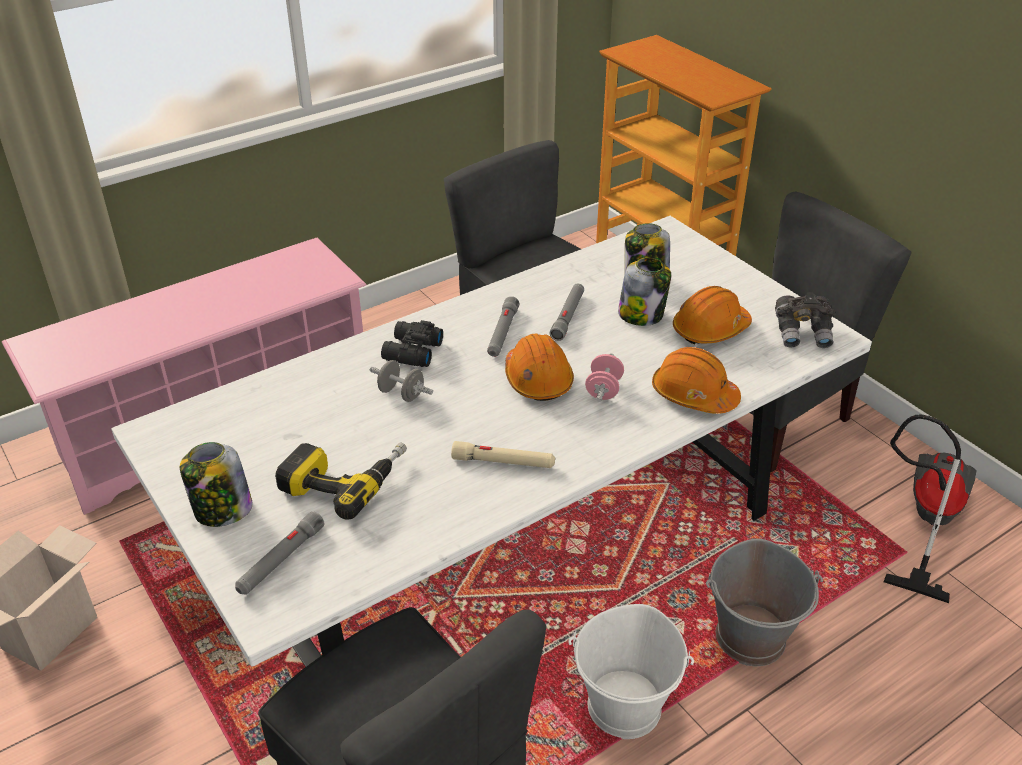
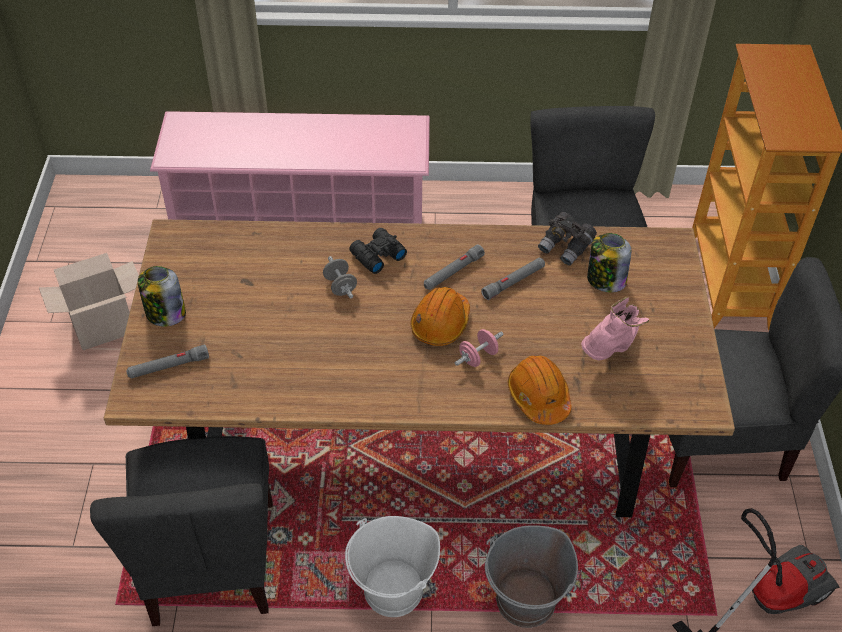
camera: 35 degrees right, 10 degrees up
(344, 479) = (250, 331): power drill -> none
(503, 462) = (356, 374): beige flashlight -> none
(511, 547) = (419, 432): white dining table -> brown dining table
(642, 314) = (571, 309): jar -> none
(710, 329) = (611, 349): orange hard hat -> pink boot
(803, 333) = (682, 392): grey binoculars -> grey binoculars (566, 247)

